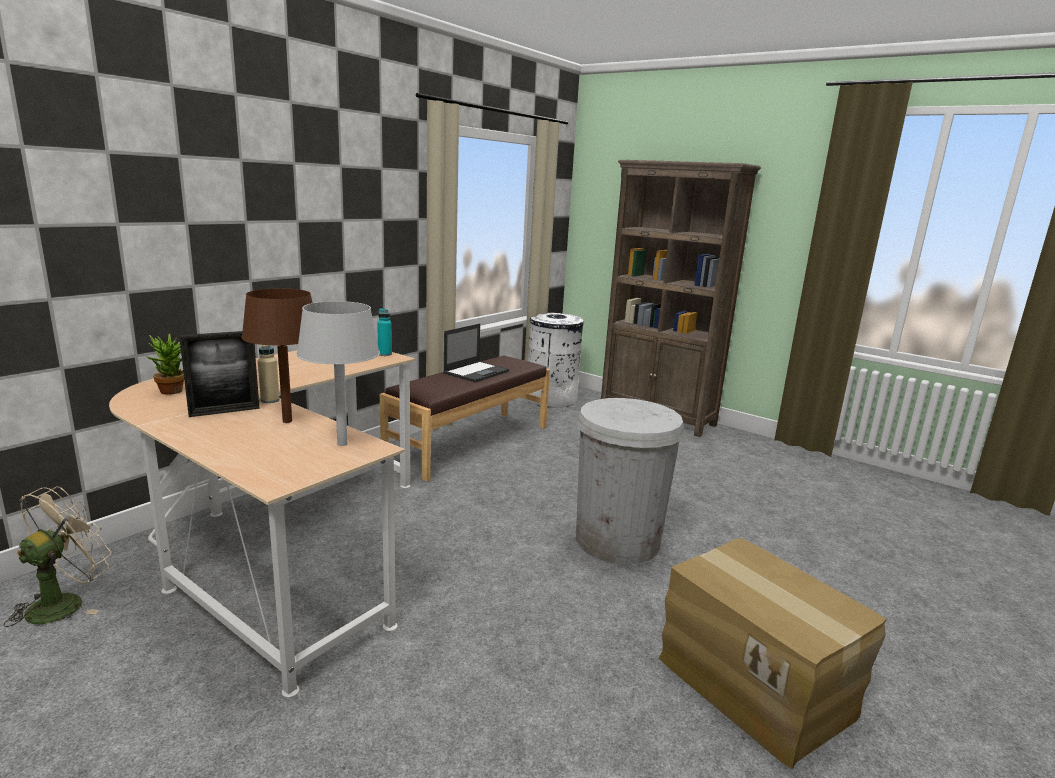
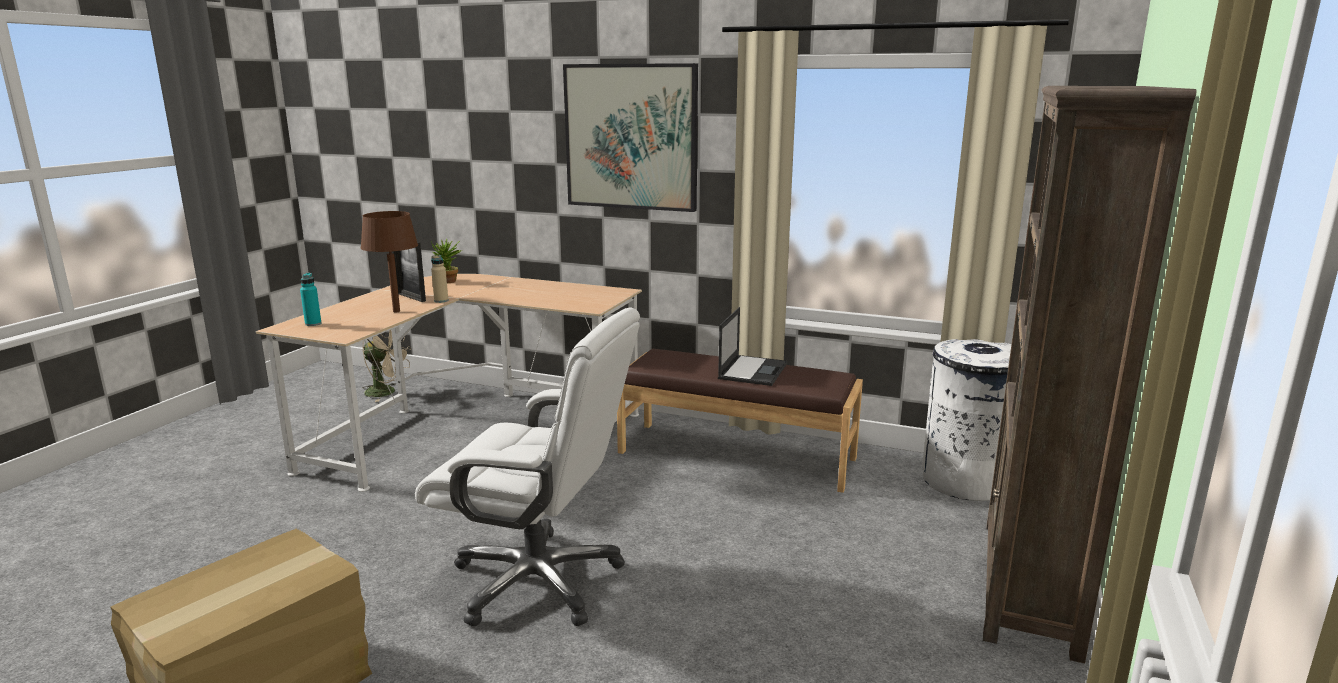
camera: 75 degrees right, 0 degrees up
(329, 189) = (631, 137): none -> picture
(342, 444) = (352, 329): grey table lamp -> none
(385, 354) = (601, 304): turquoise bottle -> turquoise bottle (313, 324)
(476, 372) = (753, 370): laptop -> laptop turned 90 degrees counterclockwise
(617, 540) = (539, 580): white trash can -> white office chair

